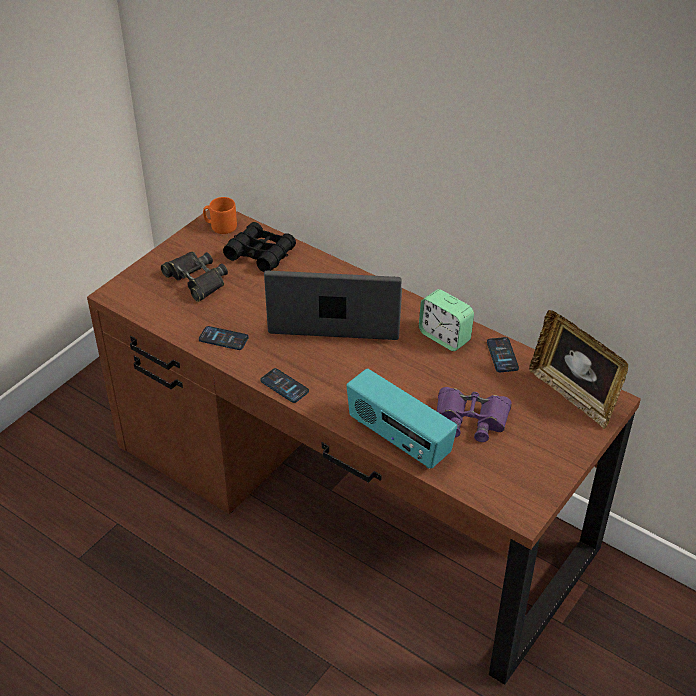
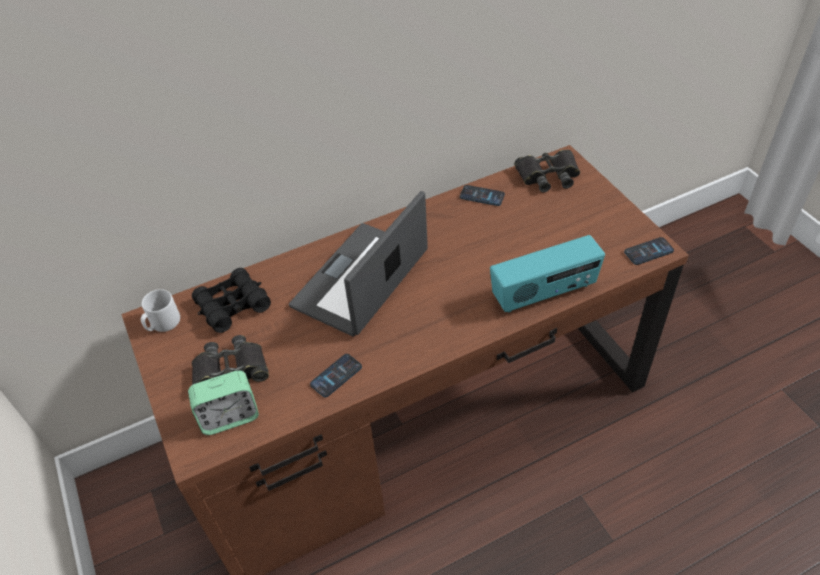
camera: 60 degrees left, 5 degrees up
(220, 226) = (162, 323): orange mug -> grey mug
(284, 386) = (433, 349): phone -> phone (648, 251)
(444, 337) = (438, 221): alarm clock -> alarm clock (229, 417)
(471, 419) = (543, 240): purple binoculars -> none
(573, 395) = (548, 175): picture frame -> black binoculars

